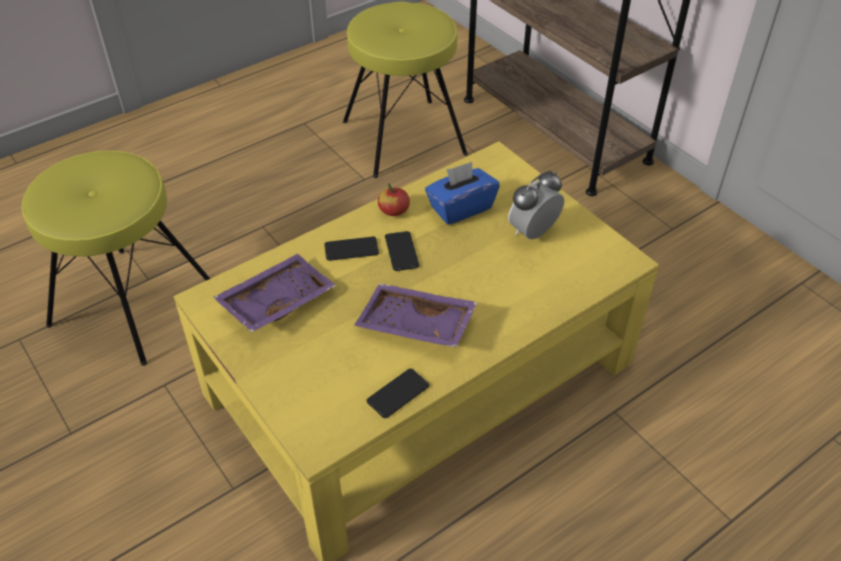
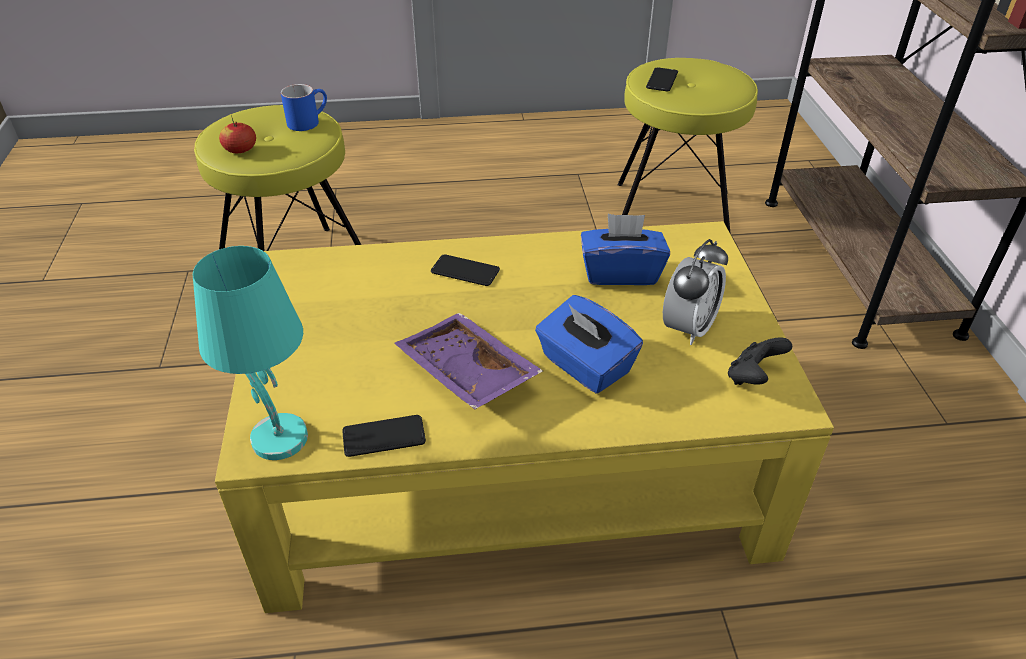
camera: 30 degrees right, 5 degrees down
(118, 165) = (308, 121): none -> blue mug
(276, 301) = (346, 291): purple tray -> none
(326, 429) = (278, 438): none -> turquoise table lamp
(394, 210) = (543, 250): apple -> apple (240, 149)
(401, 251) = (516, 293): phone -> phone (662, 80)
(488, 287) = (585, 366): none -> blue tissue box
(533, 232) = (688, 328): alarm clock -> alarm clock turned 135 degrees clockwise
(594, 251) = (753, 377): none -> black game controller

